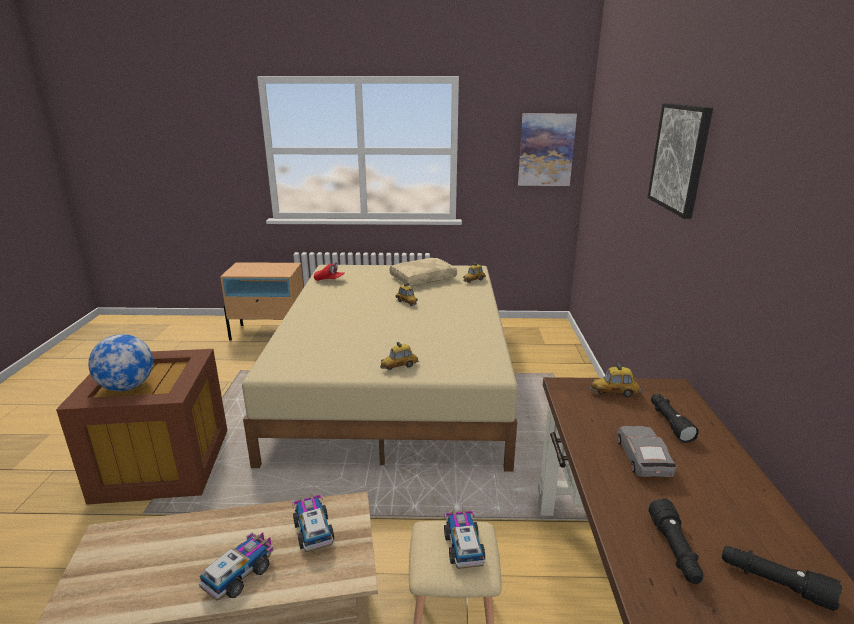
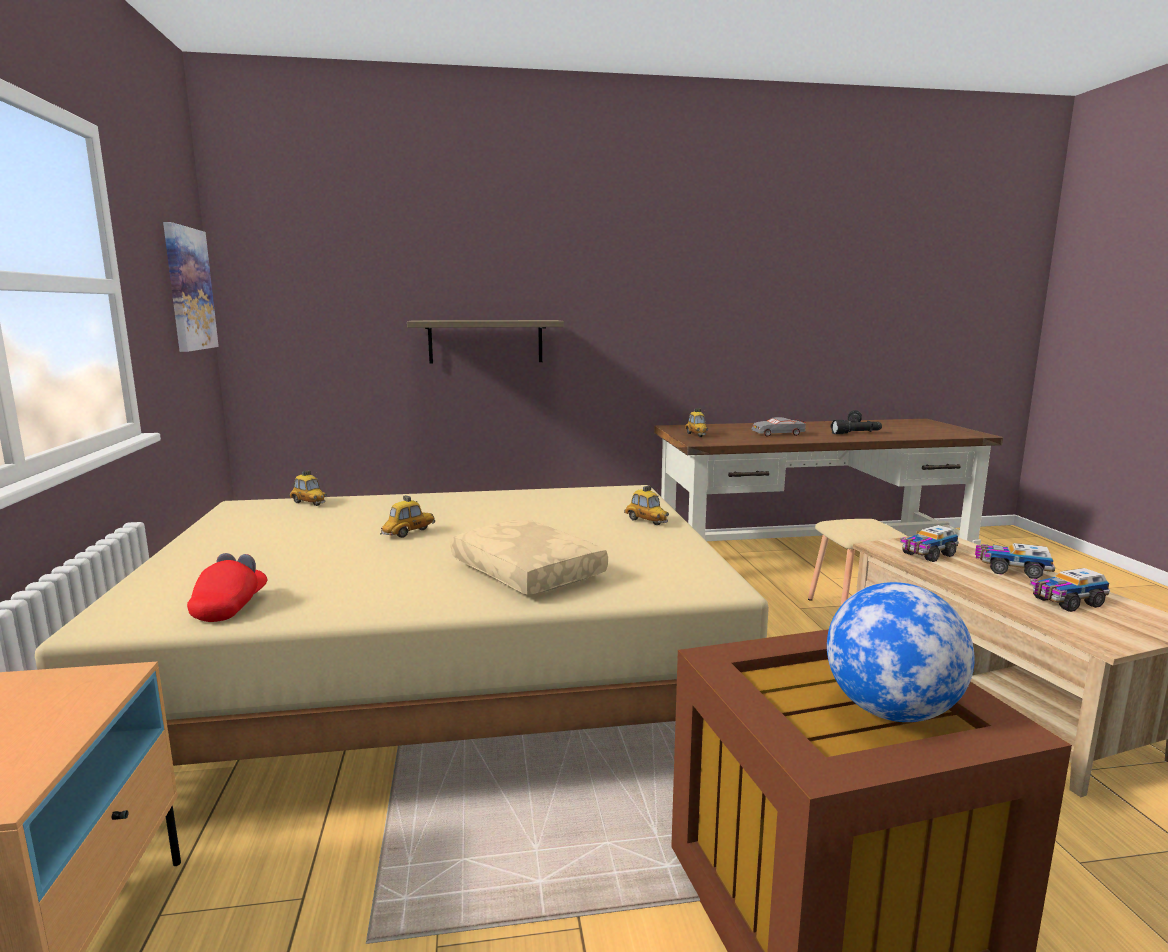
camera: 100 degrees left, 10 degrees down
(423, 278) = (274, 531): beige pillow -> beige pillow (524, 572)
(463, 546) = (858, 522): toy truck -> toy truck (1066, 602)
(638, 225) = (485, 341): none -> shelf
(669, 422) = (726, 429): black flashlight -> none
(680, 158) = (557, 259): picture -> none

